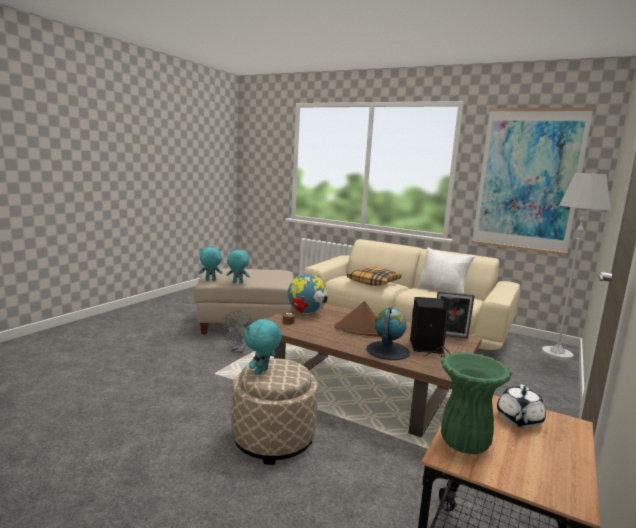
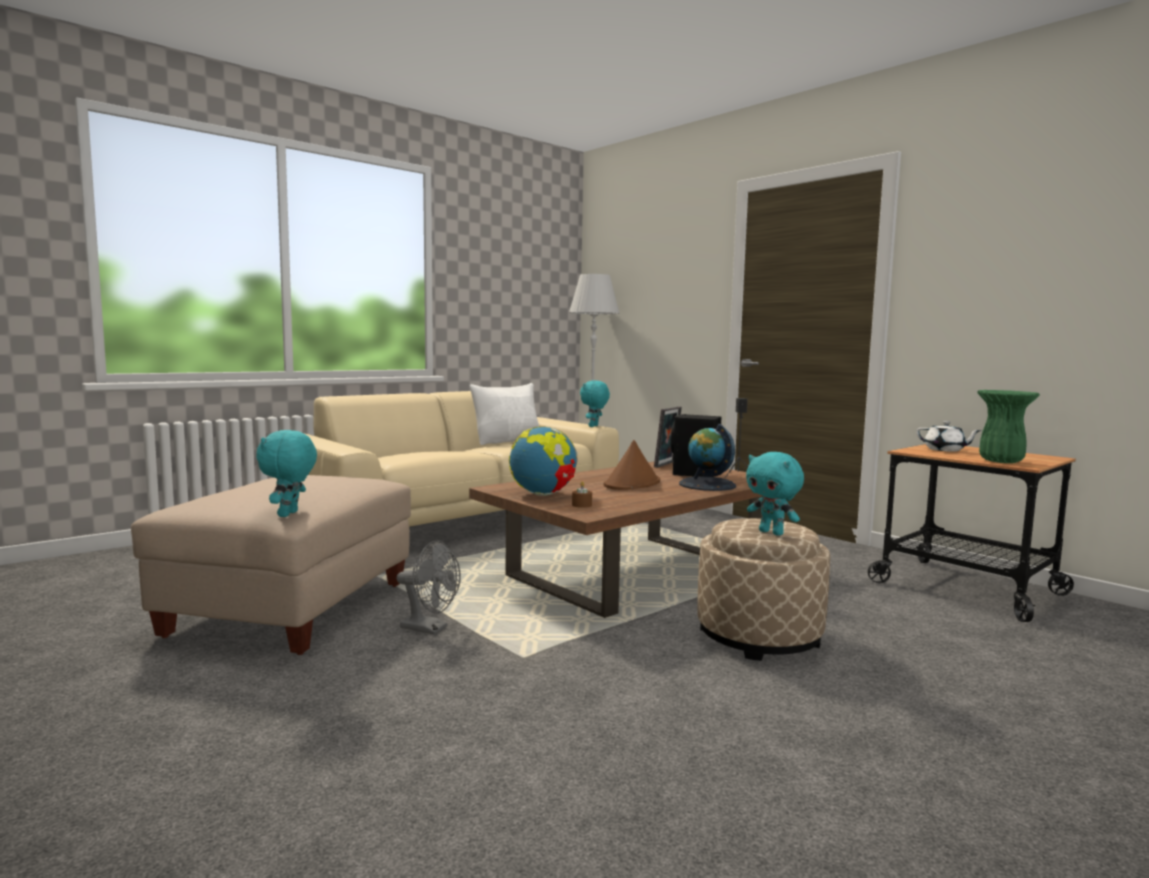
camera: 70 degrees left, 5 degrees down
(237, 283) = (342, 501): turquoise plush toy -> turquoise plush toy (594, 426)
(373, 282) = (440, 452): pillow -> none
(528, 180) = (513, 286): picture -> none

